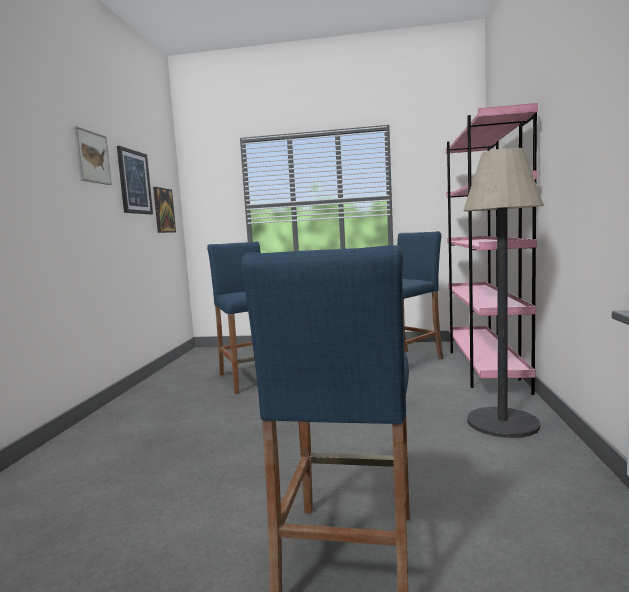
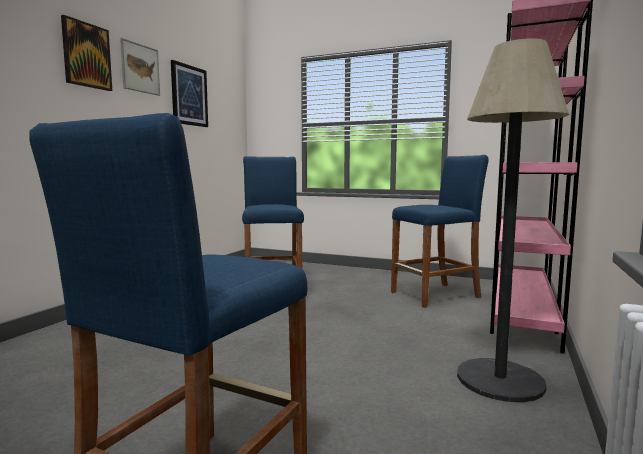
camera: 15 degrees right, 0 degrees up
(163, 210) = (223, 125): picture -> picture (86, 55)

